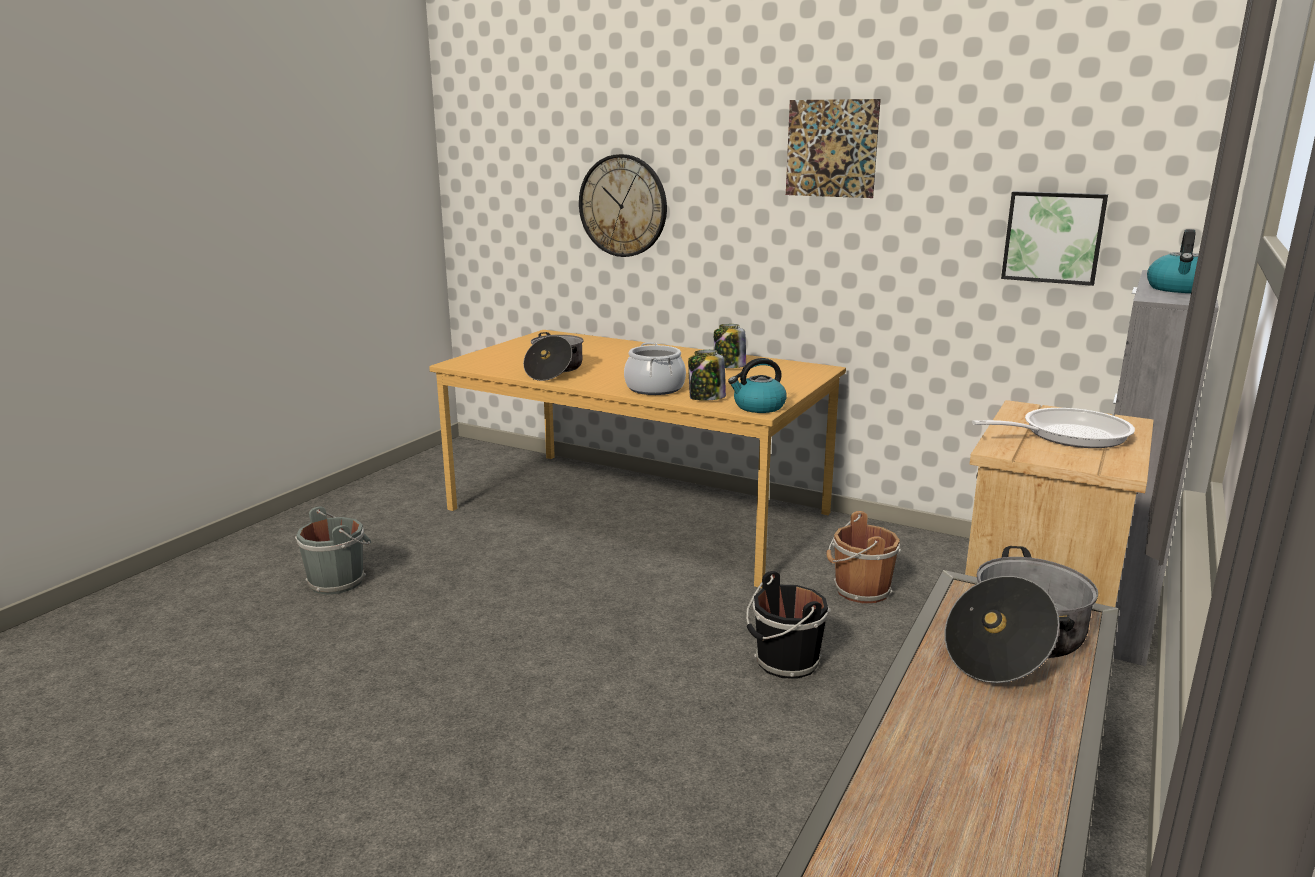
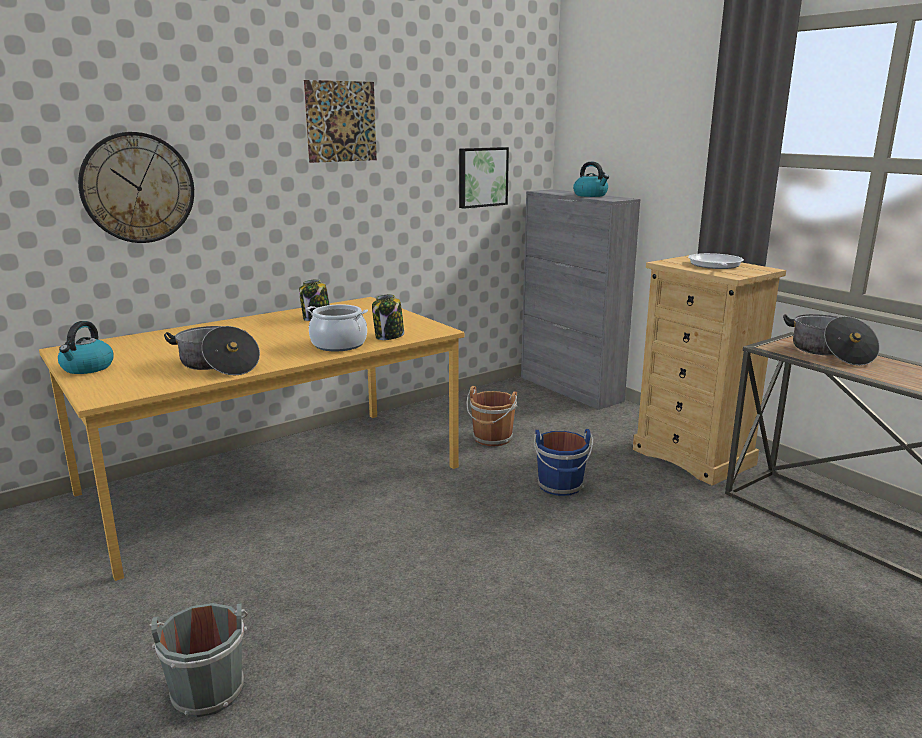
camera: 65 degrees left, 0 degrees up
(758, 407) = (432, 329): kettle -> kettle (87, 368)
(784, 663) = (561, 486): black bucket -> blue bucket

